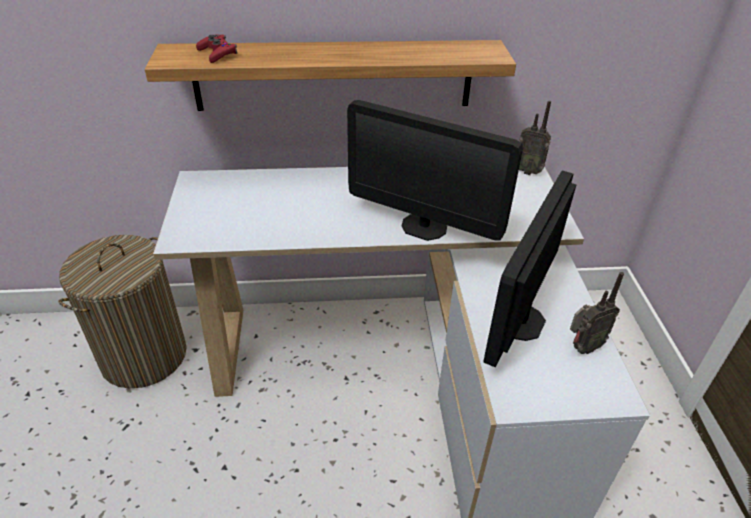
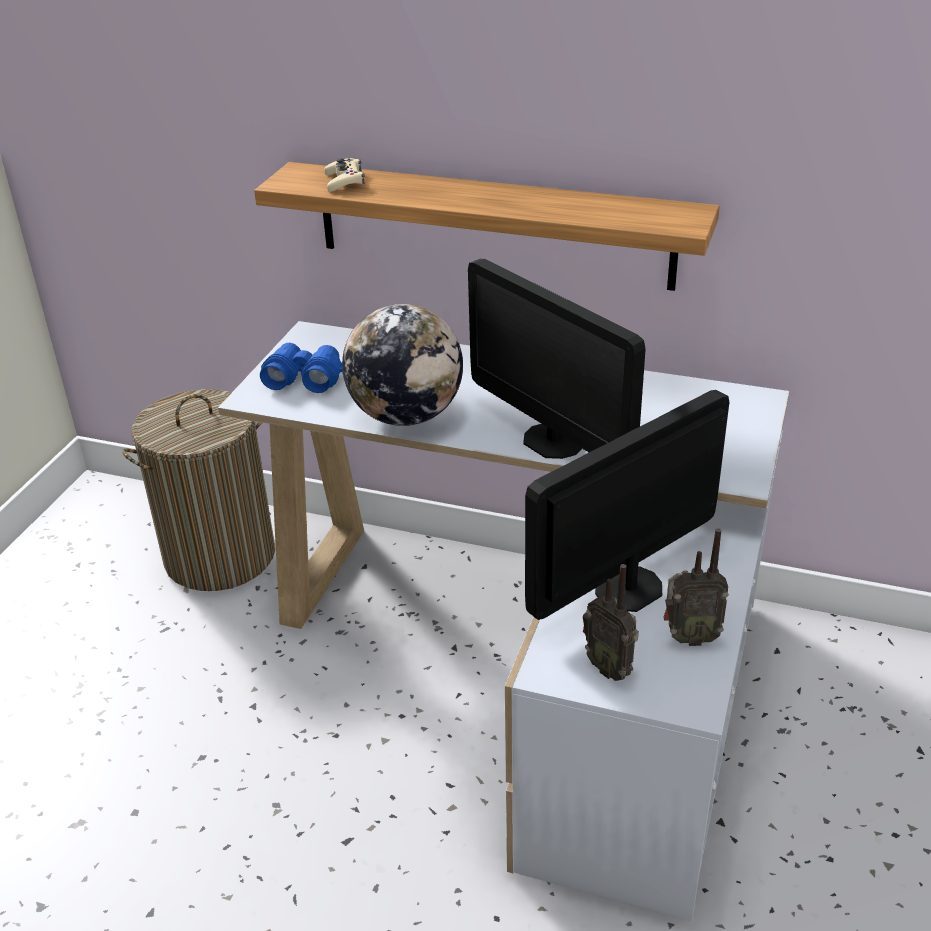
camera: 25 degrees right, 5 degrees down
(211, 215) = (304, 378): none -> blue binoculars
(217, 53) = (344, 181): red game controller -> beige game controller
(308, 229) = (406, 415): none -> globe
(526, 171) = (754, 399): radio -> radio (610, 668)

